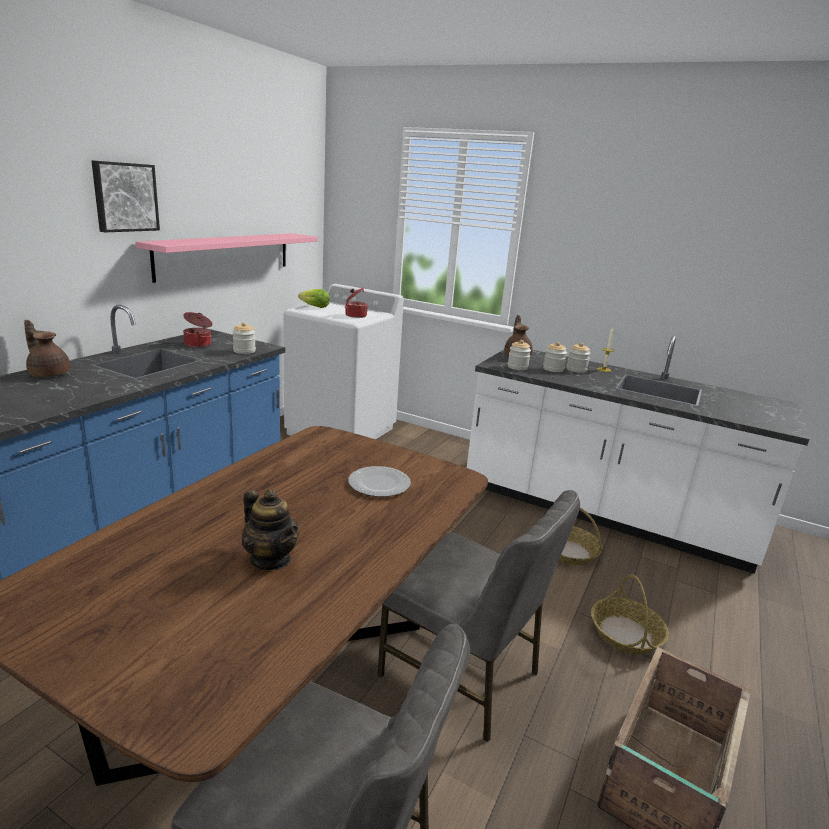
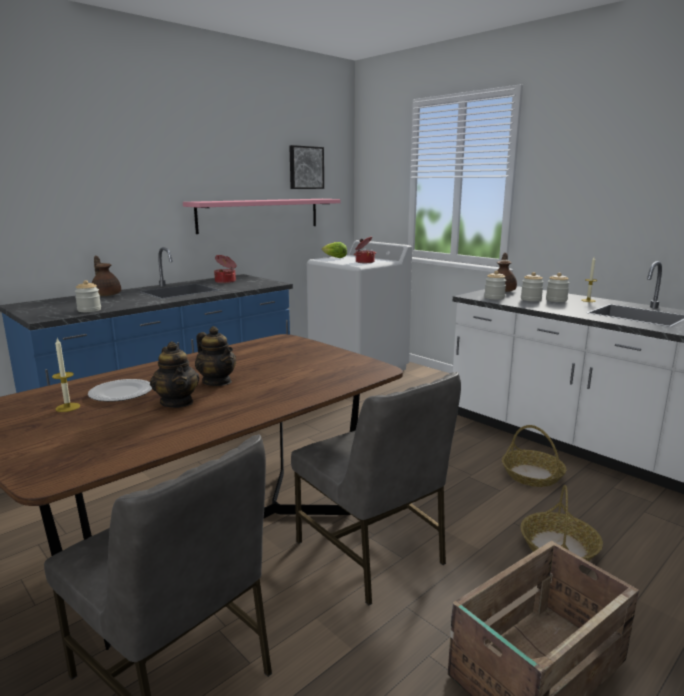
camera: 20 degrees right, 5 degrees down
(125, 197) = (175, 168): picture -> picture (305, 167)
(126, 587) = (68, 407): none -> candle
(244, 351) = (257, 285): jar -> jar (89, 310)
(295, 516) = (217, 382): none -> teapot
(380, 484) = (303, 368): plate -> plate (122, 393)

